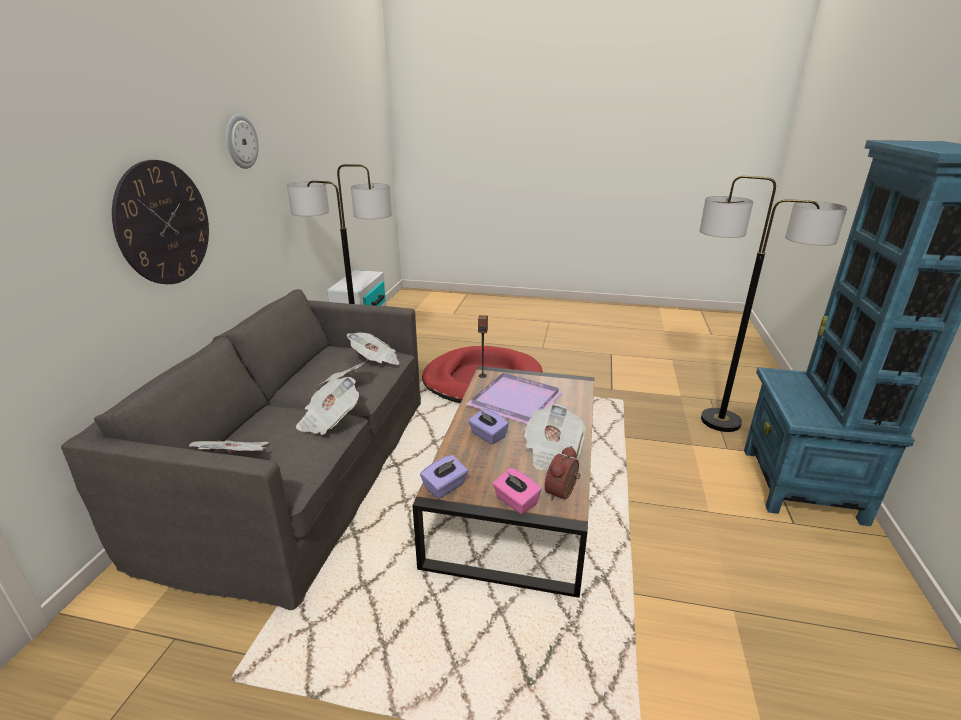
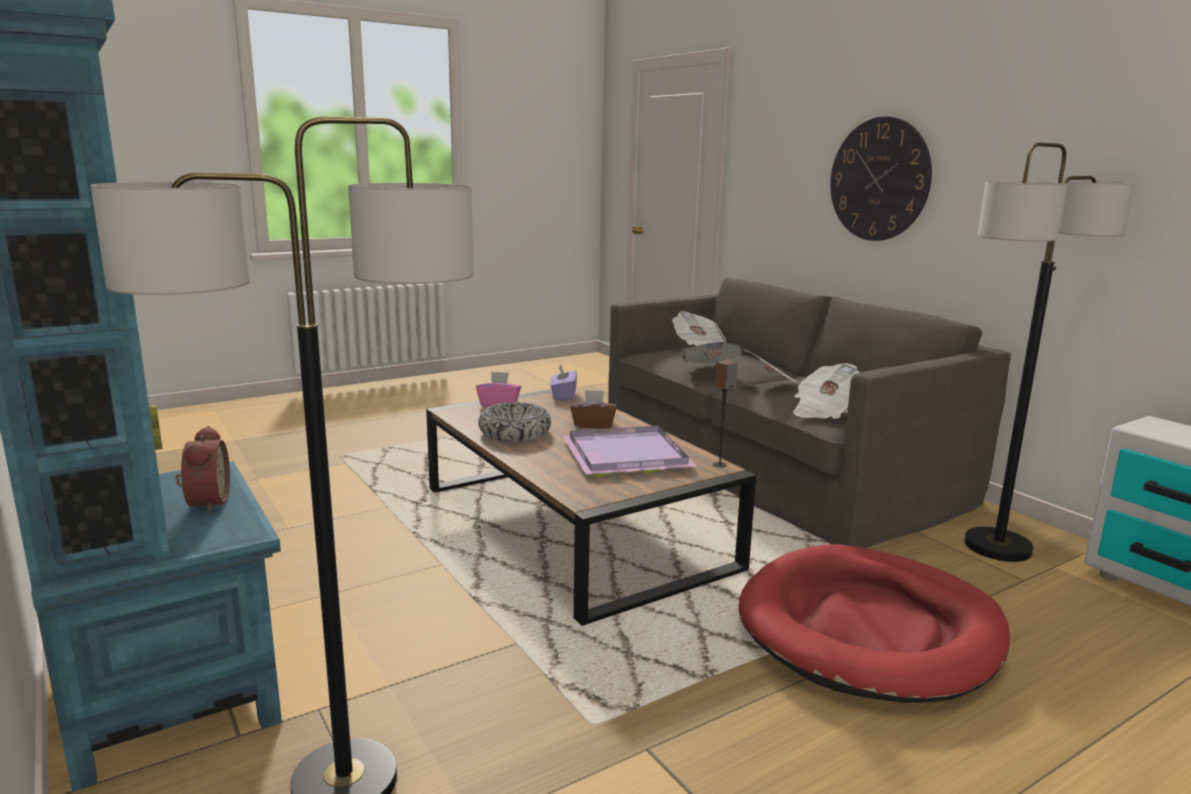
camera: 135 degrees right, 10 degrees down
(241, 141) = (1036, 106): wall clock -> none
(487, 435) = (593, 424): purple tissue box -> brown tissue box
(552, 452) = (514, 432): newspaper -> bowl
(563, 493) = (468, 416): alarm clock -> alarm clock (205, 503)

